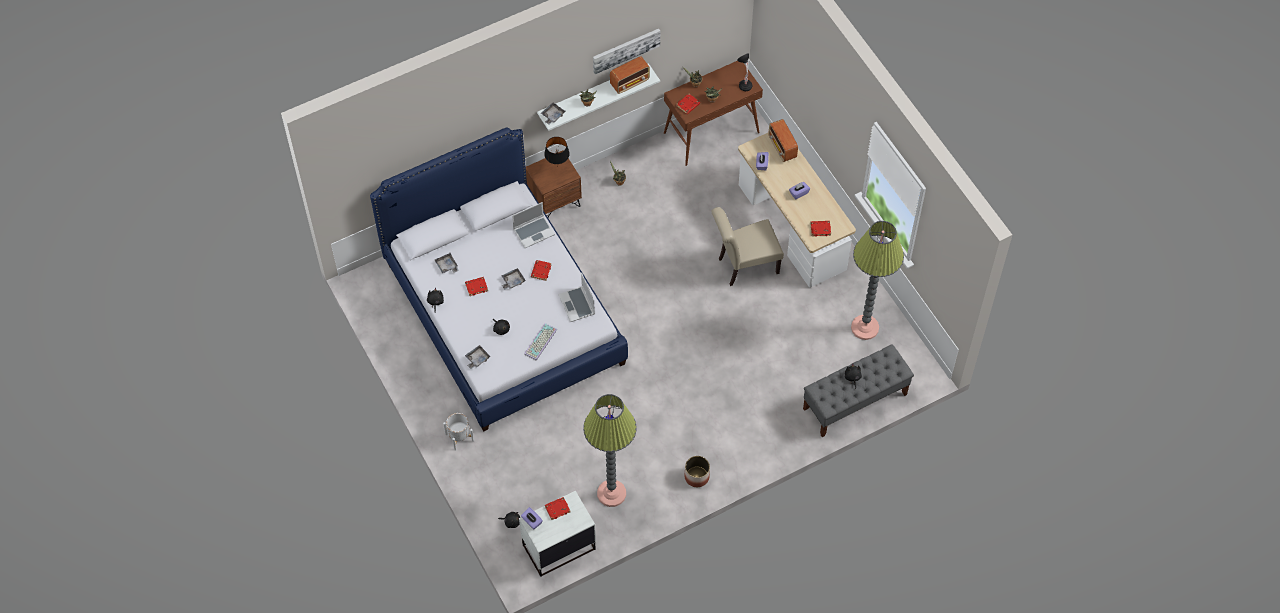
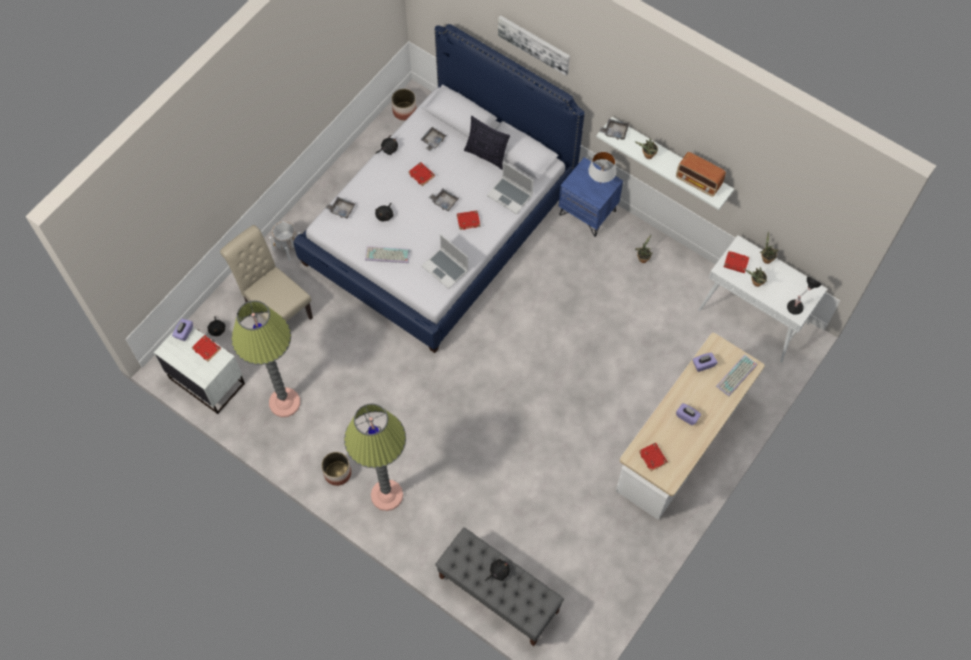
camera: 65 degrees right, 5 degrees up
(371, 294) = (404, 111): none -> planter
(484, 233) = (486, 155): none -> pillow
(554, 201) = (588, 212): brown nightstand -> blue nightstand
(557, 166) = (600, 184): black table lamp -> white table lamp
(577, 305) = (446, 269): laptop -> laptop turned 90 degrees counterclockwise
(626, 50) = (716, 149): picture -> picture (534, 44)
(711, 132) = (754, 317): brown console table -> white console table
(744, 266) = (607, 416): beige chair -> beige chair (275, 309)
(782, 148) = (736, 376): radio -> keyboard
(864, 327) = (596, 568): floor lamp -> floor lamp (387, 495)

